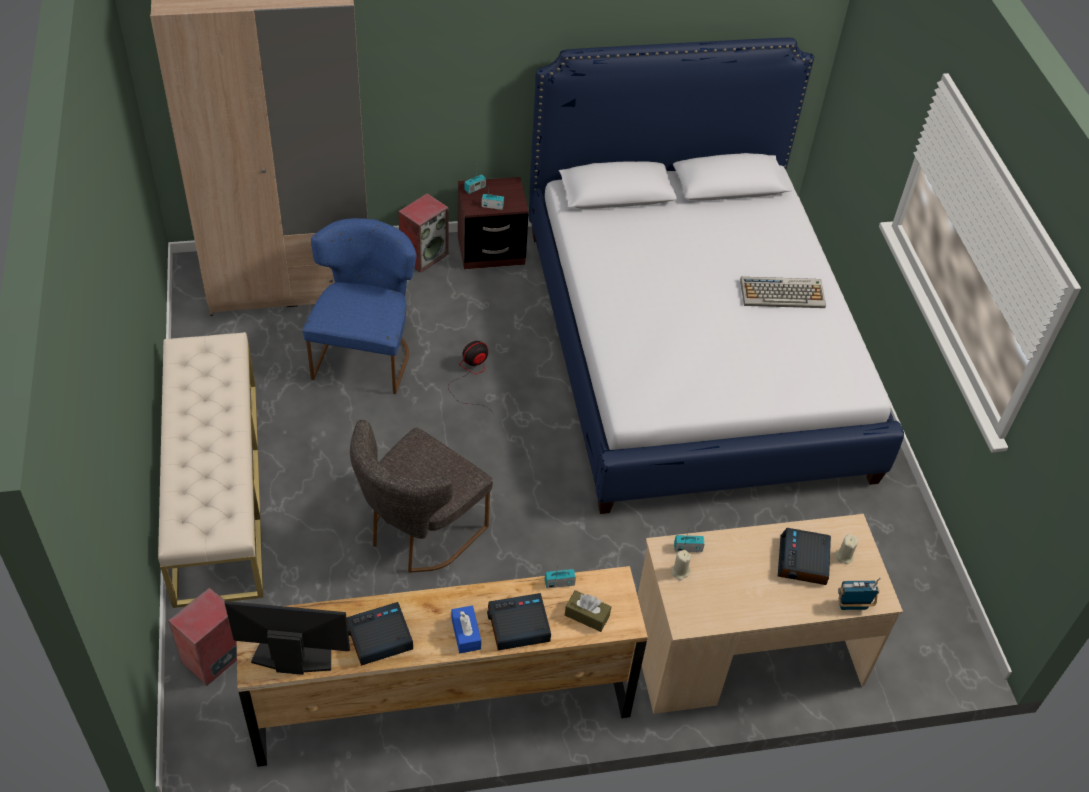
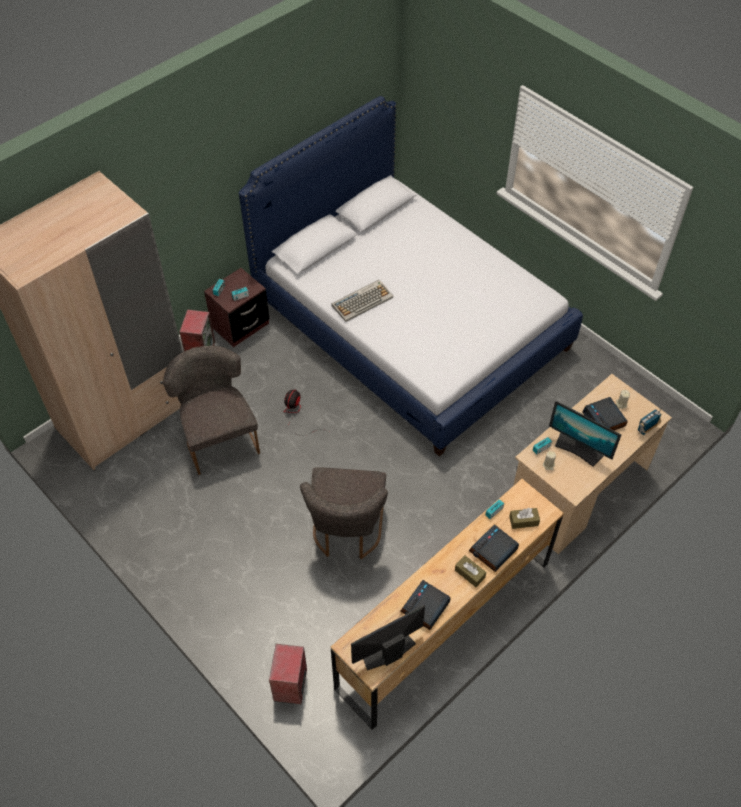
camera: 30 degrees left, 5 degrees up
(216, 488) = (200, 581): beige bench -> none
(366, 353) = (218, 437): blue chair -> grey chair
(466, 634) = (469, 574): blue tissue box -> brown tissue box
(737, 576) = (578, 449): none -> monitor
(783, 293) = (461, 263): keyboard -> keyboard (362, 301)

